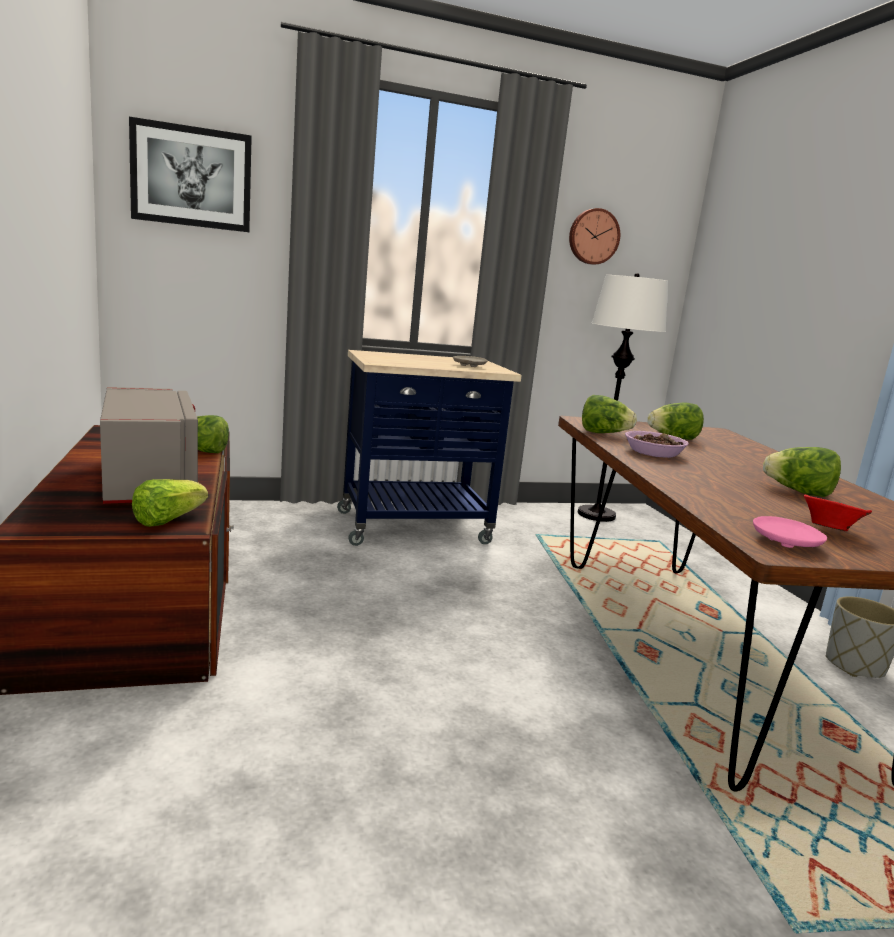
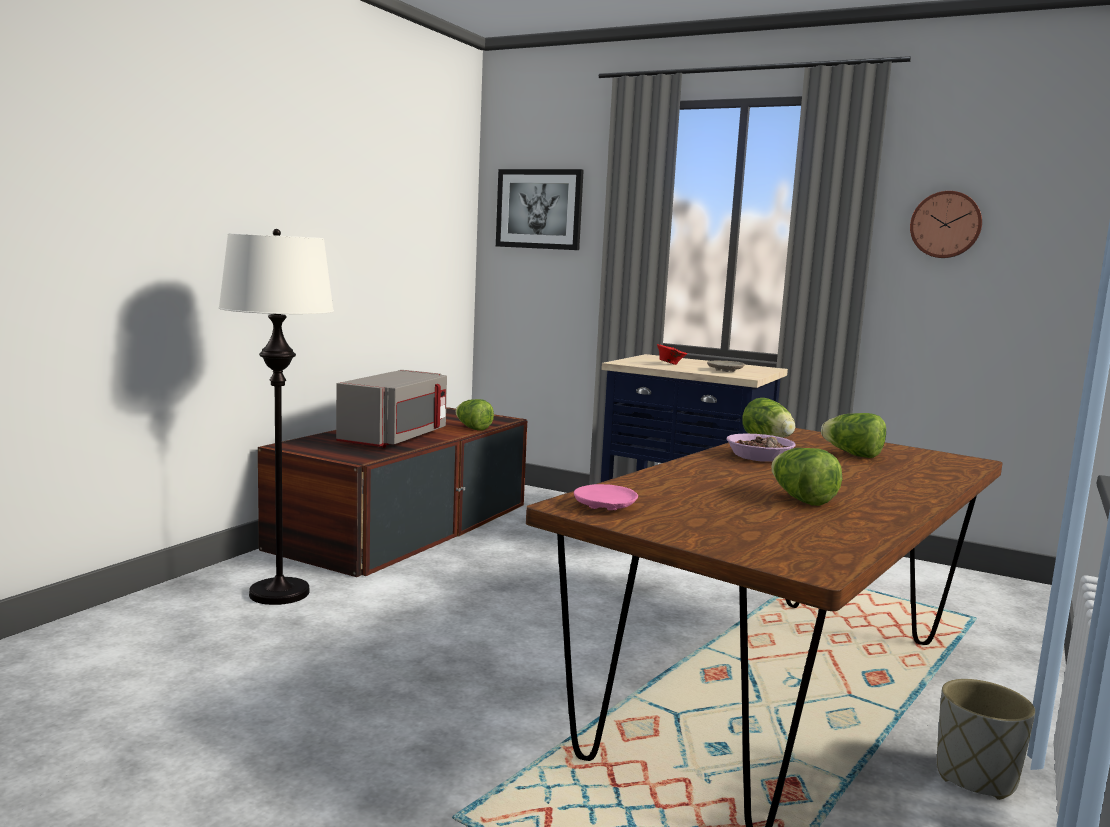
camera: 45 degrees right, 5 degrees down
(168, 520) = (357, 455): lettuce -> none
(596, 515) = (940, 578): white floor lamp -> white floor lamp (279, 593)
(828, 529) = (695, 514): red bowl -> red bowl (670, 364)

